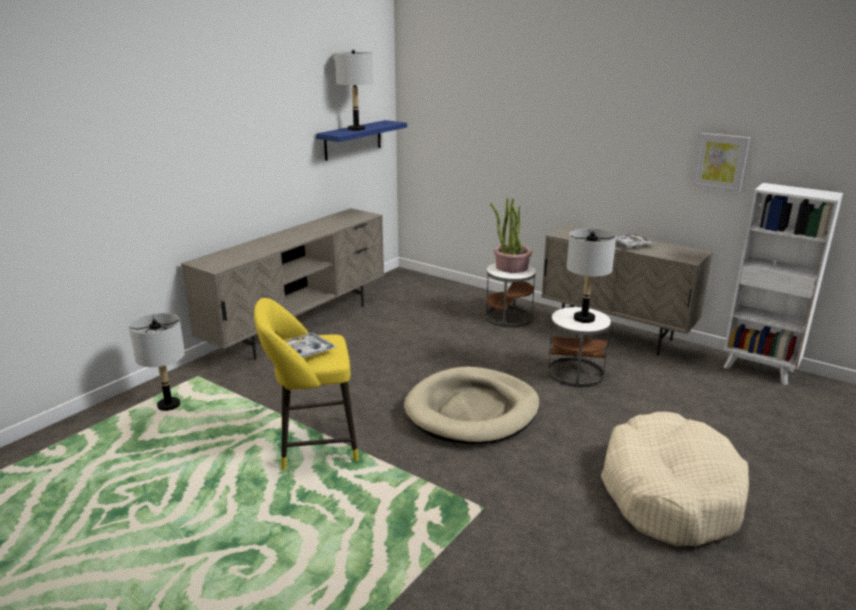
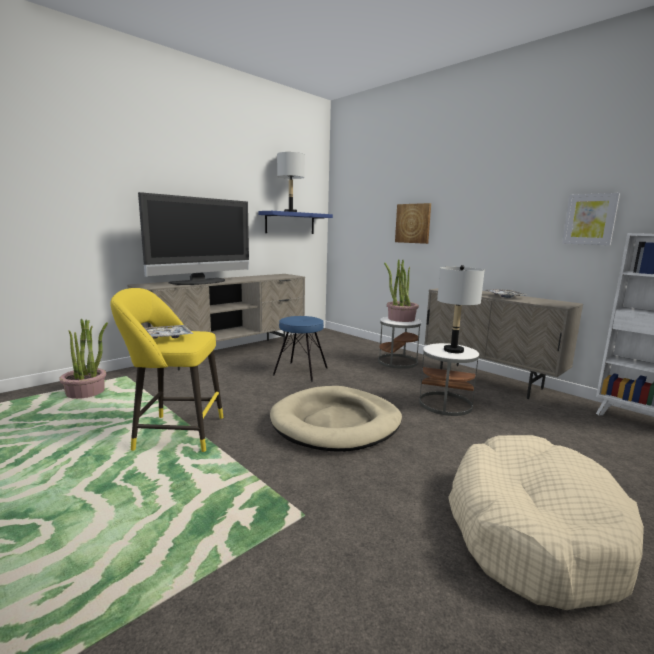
camera: 10 degrees right, 10 degrees down
(169, 405) = (86, 392): grey table lamp -> potted plant
(267, 247) = (201, 282): none -> television
(403, 345) = (301, 371): none -> blue stool
(518, 143) = (413, 223): none -> picture

